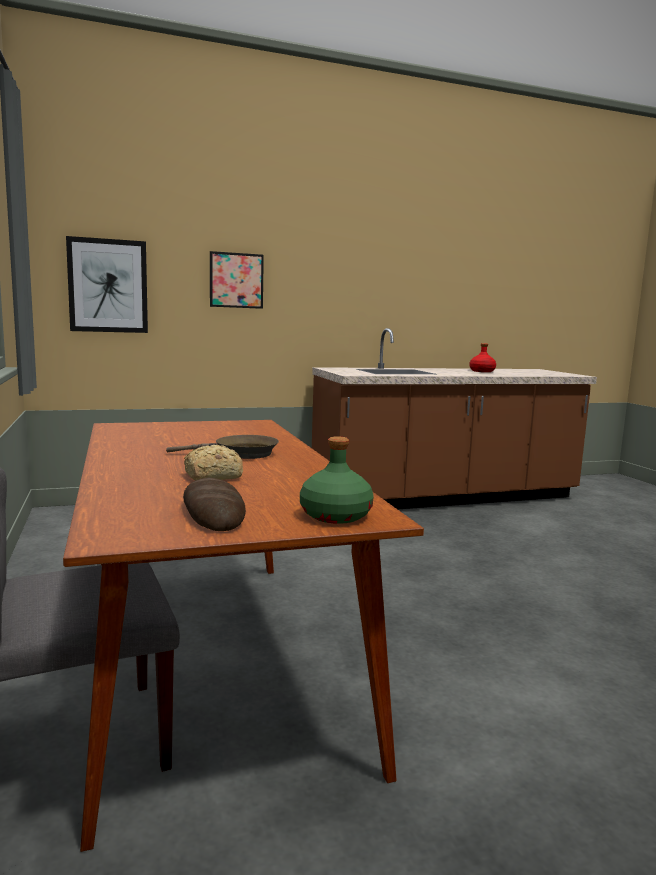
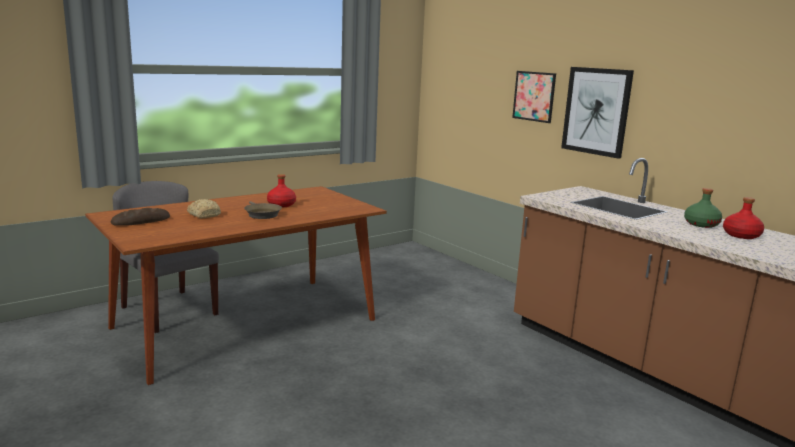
camera: 70 degrees right, 5 degrees up
(108, 286) = (458, 97): picture -> picture (596, 111)
(191, 443) = (281, 205): none -> red bottle
(334, 515) = (140, 237): green bottle -> green bottle (701, 224)

